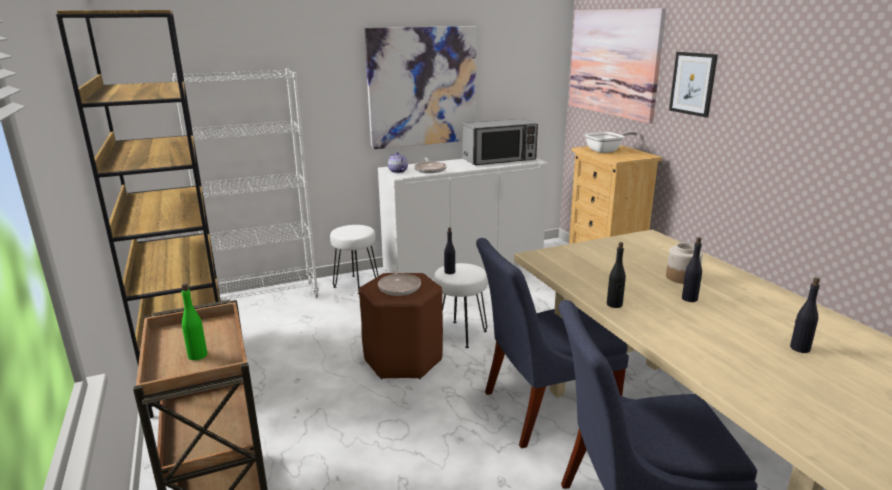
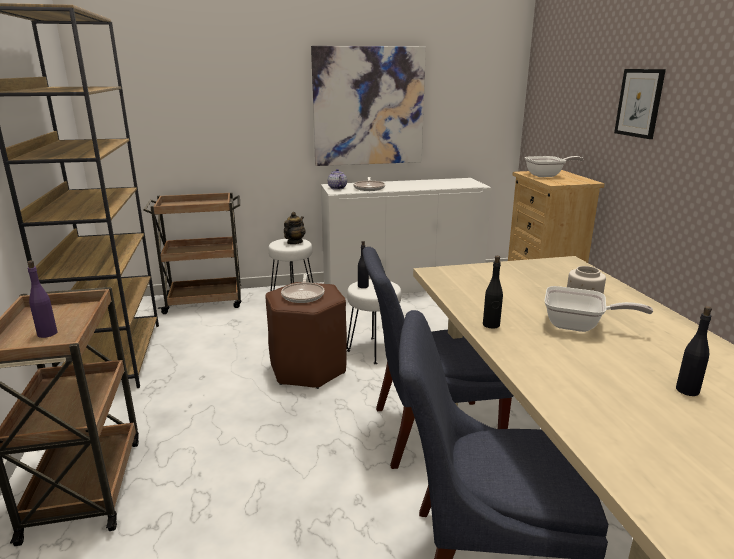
camera: 10 degrees right, 0 degrees up
(197, 355) = (47, 333): green bottle -> purple bottle
(265, 298) = (205, 301): white bookcase -> brown cart
(357, 229) = (294, 242): none -> teapot
(499, 160) = (443, 183): microwave -> none
(613, 62) = (565, 85): picture -> none
(689, 299) = (579, 326): black bottle -> frying pan

